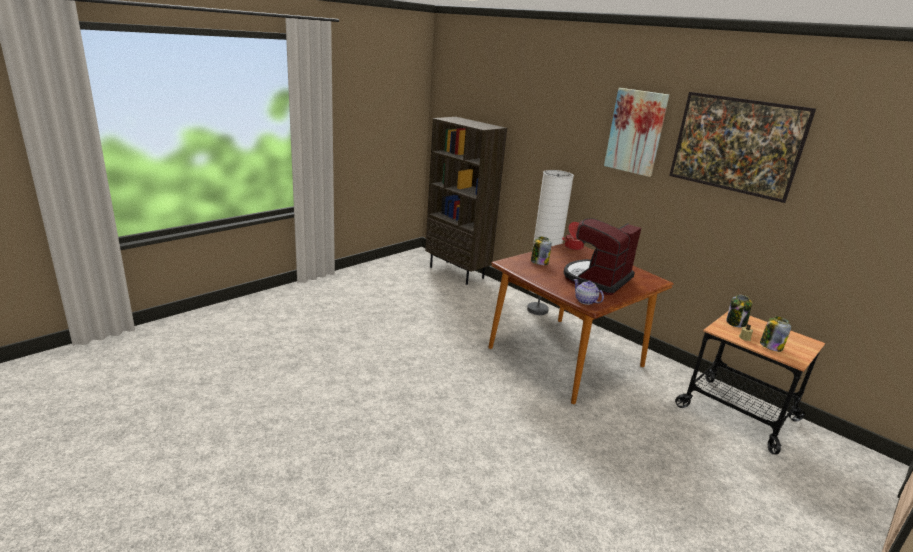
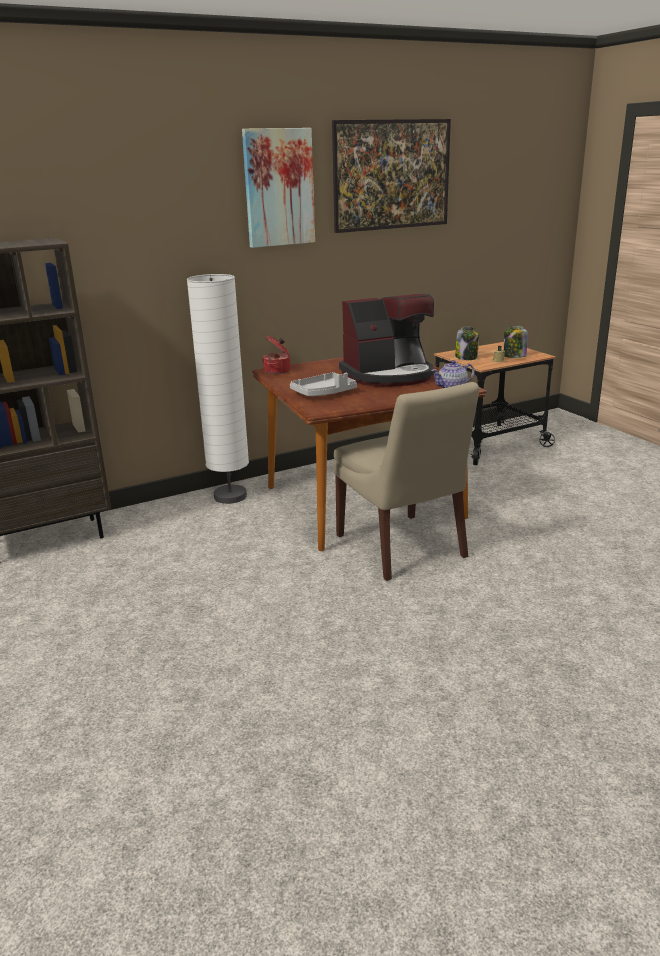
camera: 70 degrees left, 0 degrees up
(510, 378) = (402, 548): none -> beige chair
(539, 262) = (324, 393): jar -> grey tray
(597, 279) = (389, 375): coffee machine -> coffee machine turned 75 degrees counterclockwise

